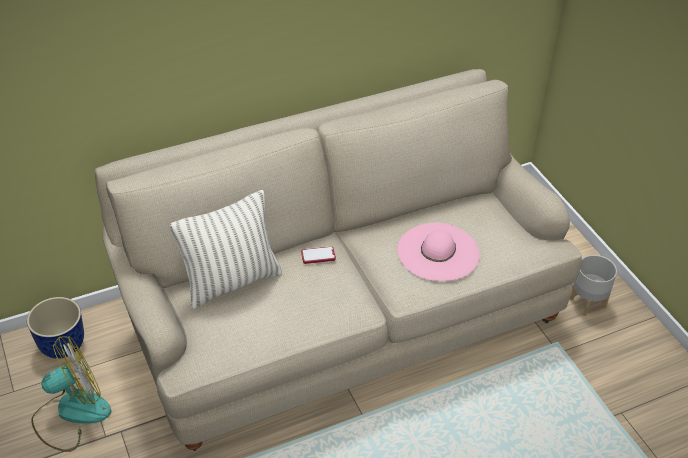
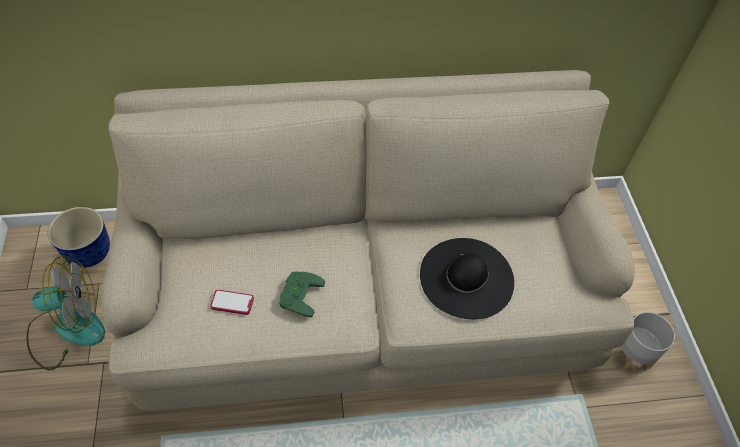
camera: 15 degrees right, 10 degrees up
(231, 282) = (230, 253): pillow -> none
(305, 297) = (298, 294): none -> green game controller
(318, 256) = (334, 246): phone -> phone (232, 303)
(438, 252) = (466, 278): pink hat -> black hat

